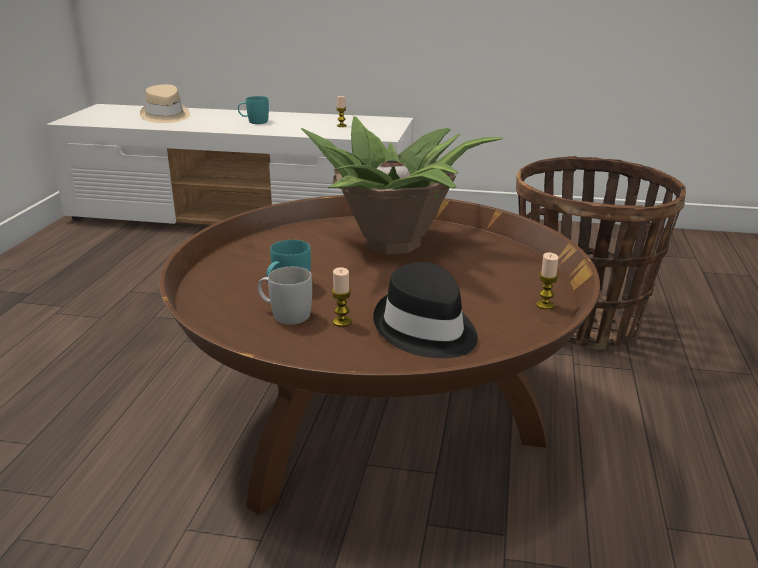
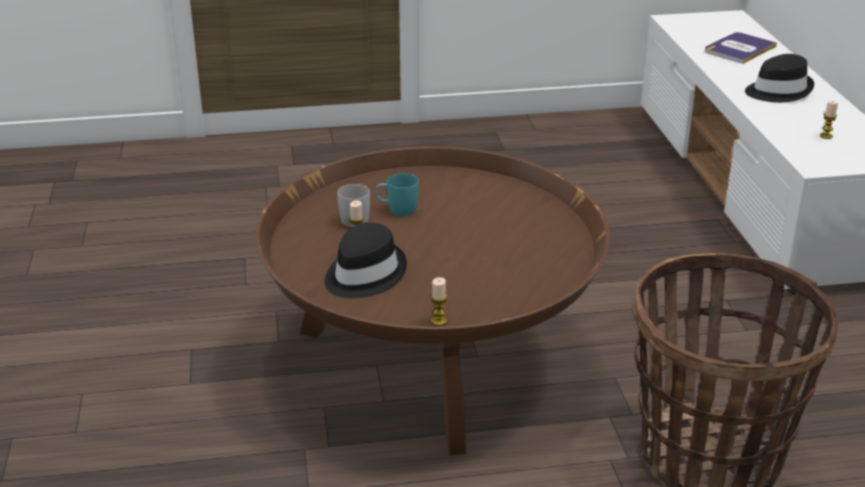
camera: 70 degrees right, 5 degrees up
(165, 116) = (739, 49): beige hat -> book
(254, 122) = (778, 91): turquoise mug -> black hat
(394, 244) = (514, 234): potted plant -> none

